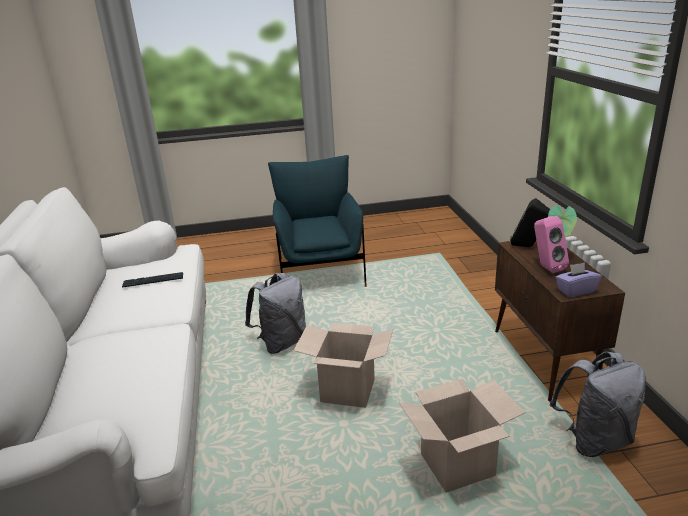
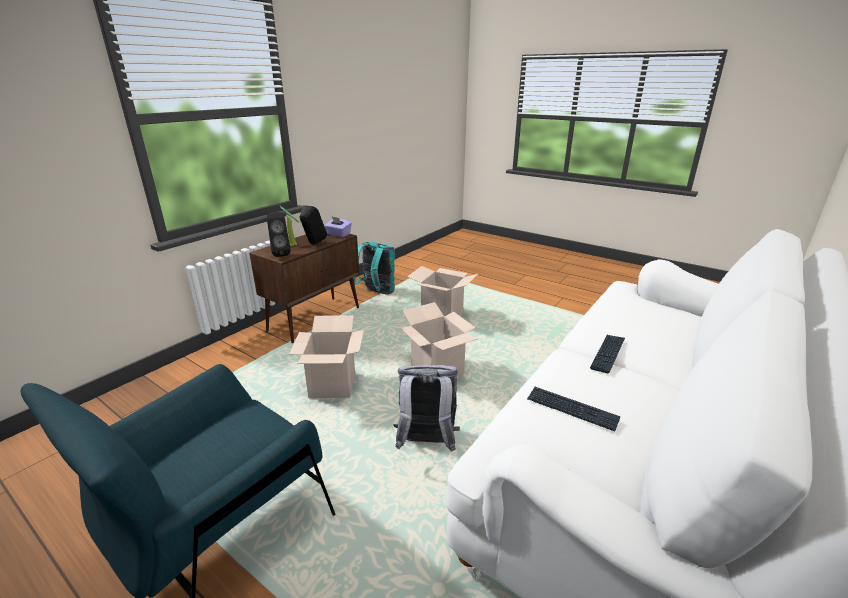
camera: 135 degrees left, 0 degrees up
(142, 326) = (608, 354): none -> keyboard
(398, 330) = (332, 385): none -> cardboard box
(546, 267) = (313, 244): pink speaker -> black speaker
(594, 440) = (376, 293): grey backpack -> turquoise backpack

